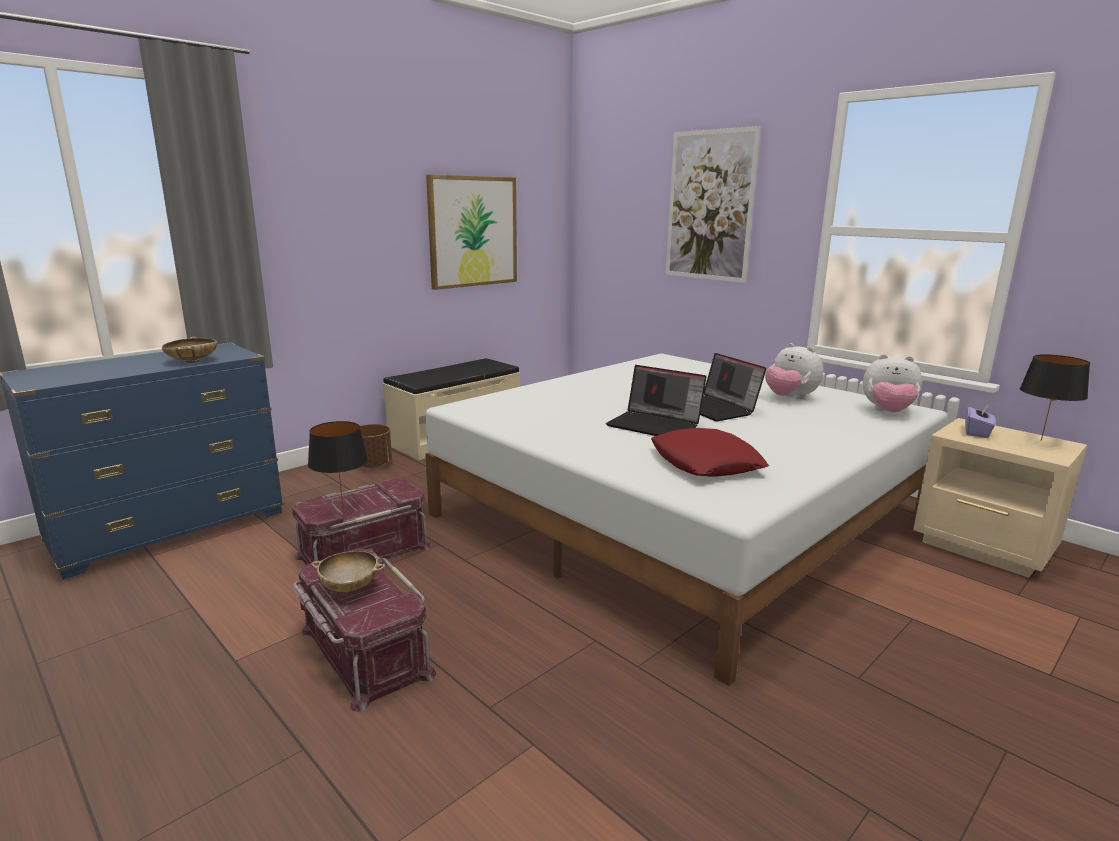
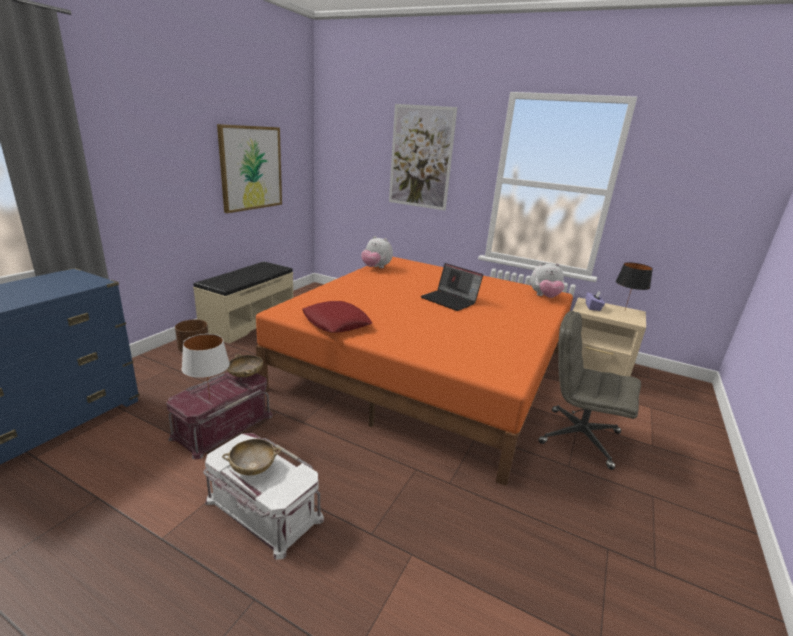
camera: 20 degrees left, 5 degrees up
(192, 361) = (54, 291): beige bowl -> beige bowl (245, 375)
(343, 509) = (210, 400): black table lamp -> white table lamp
(363, 652) = (262, 510): red storage box -> white storage box
(656, 425) = (423, 317): laptop -> none
(681, 514) = (427, 368): white bed -> orange bed
(706, 463) = (471, 345): red pillow -> red pillow (336, 323)
(790, 398) = (487, 289): plush toy -> plush toy (376, 267)
(899, 640) = (578, 437): none -> grey office chair

